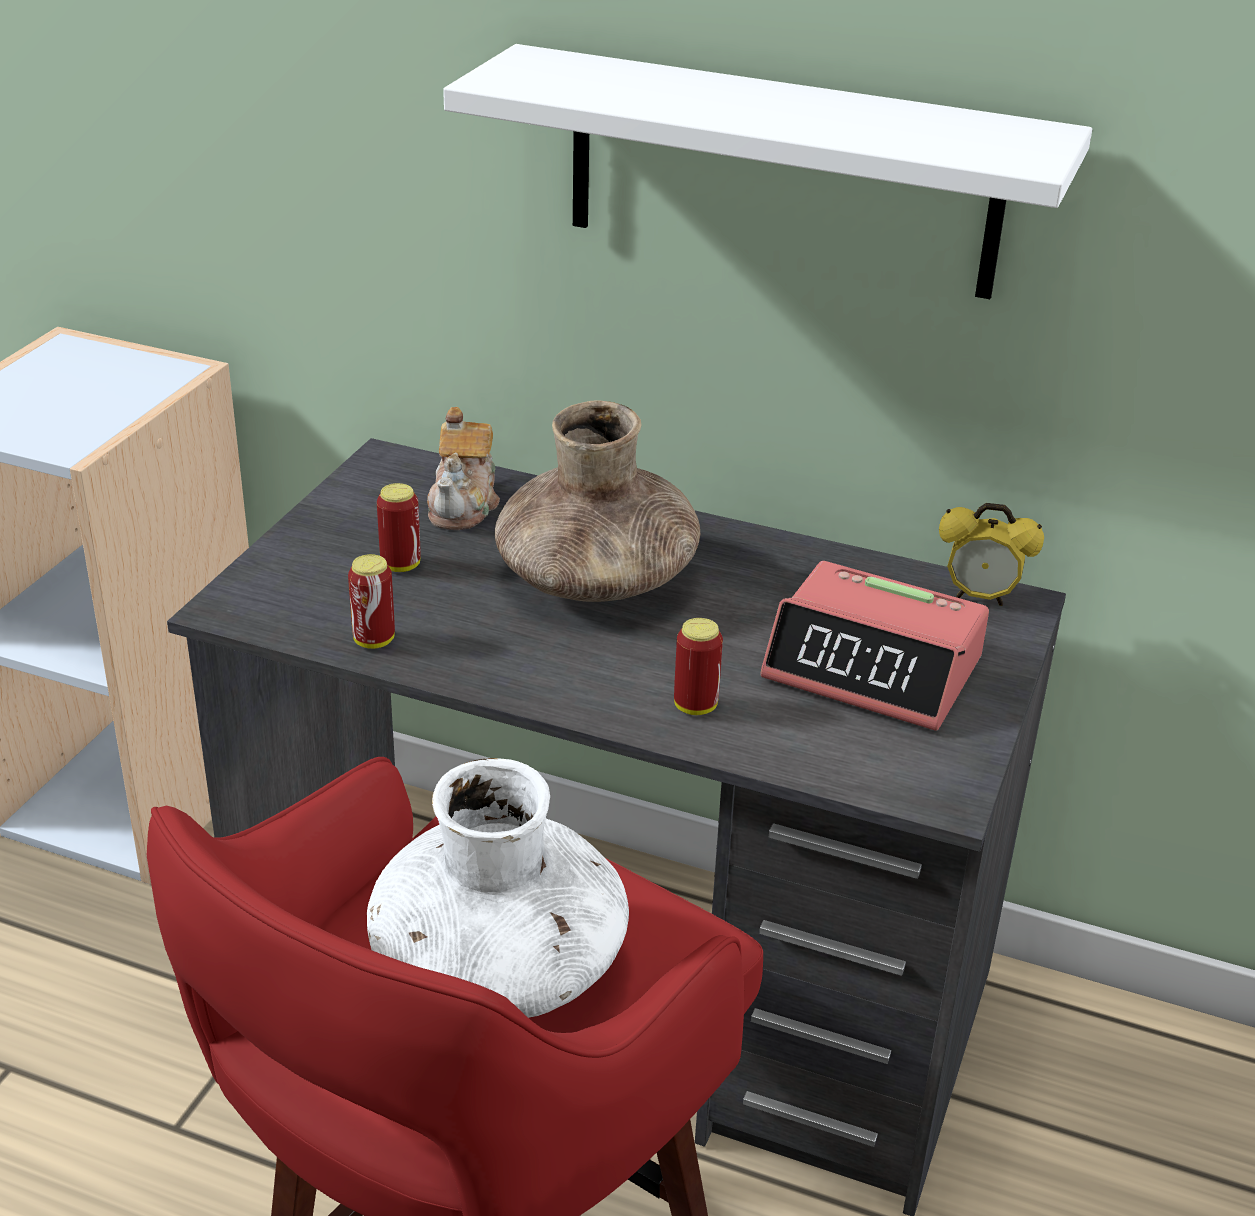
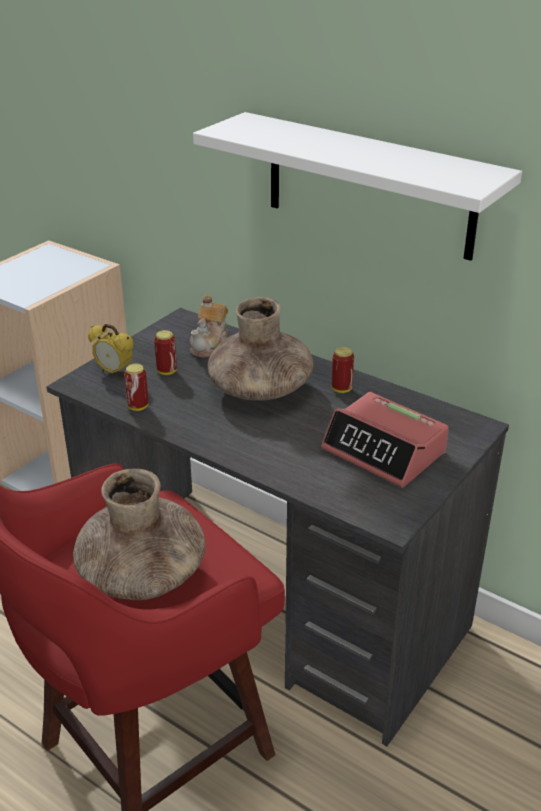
camera: 15 degrees right, 0 degrees up
(499, 966) = (142, 574): white vase -> brown vase
(695, 706) = (282, 459): can -> can (341, 389)
(980, 597) = (459, 421): alarm clock -> alarm clock (114, 372)

